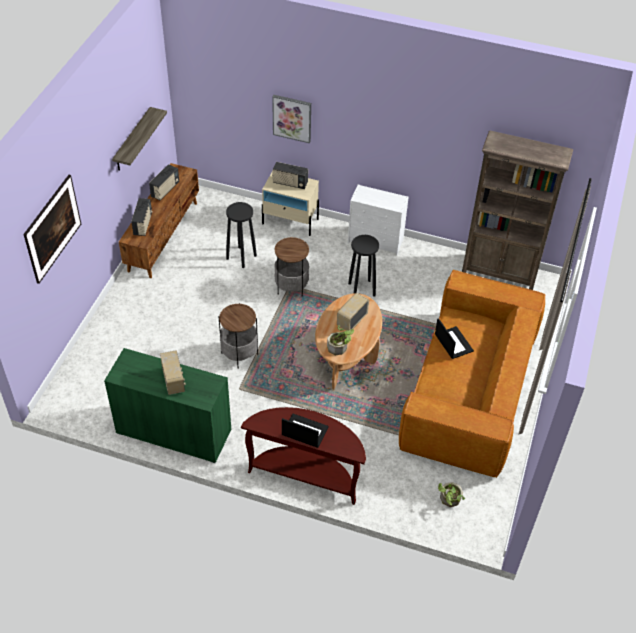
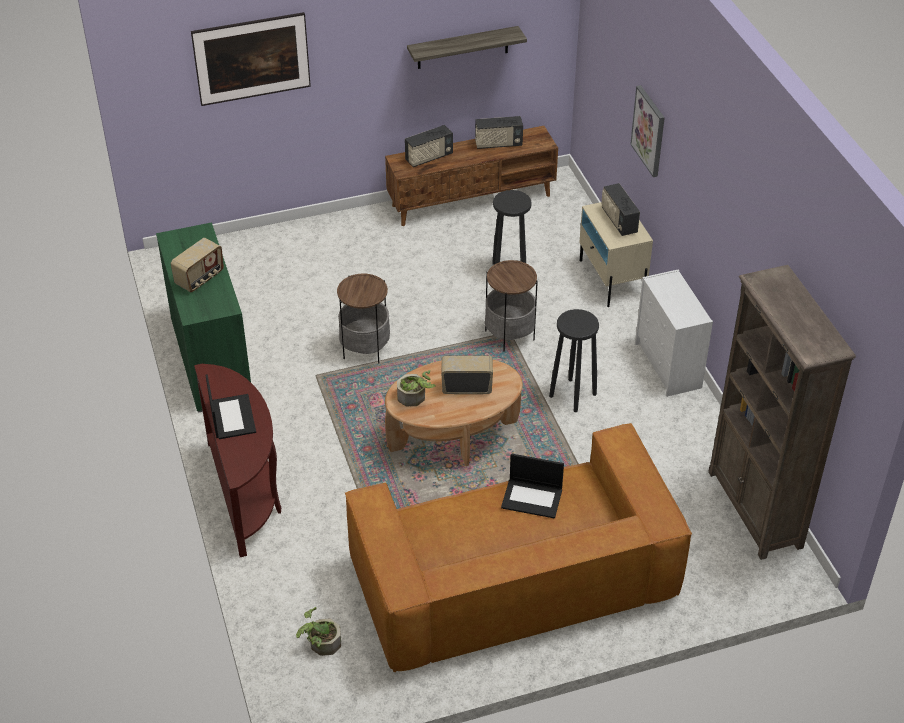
camera: 55 degrees right, 5 degrees down
(453, 342) = (532, 498): laptop -> laptop turned 75 degrees clockwise

